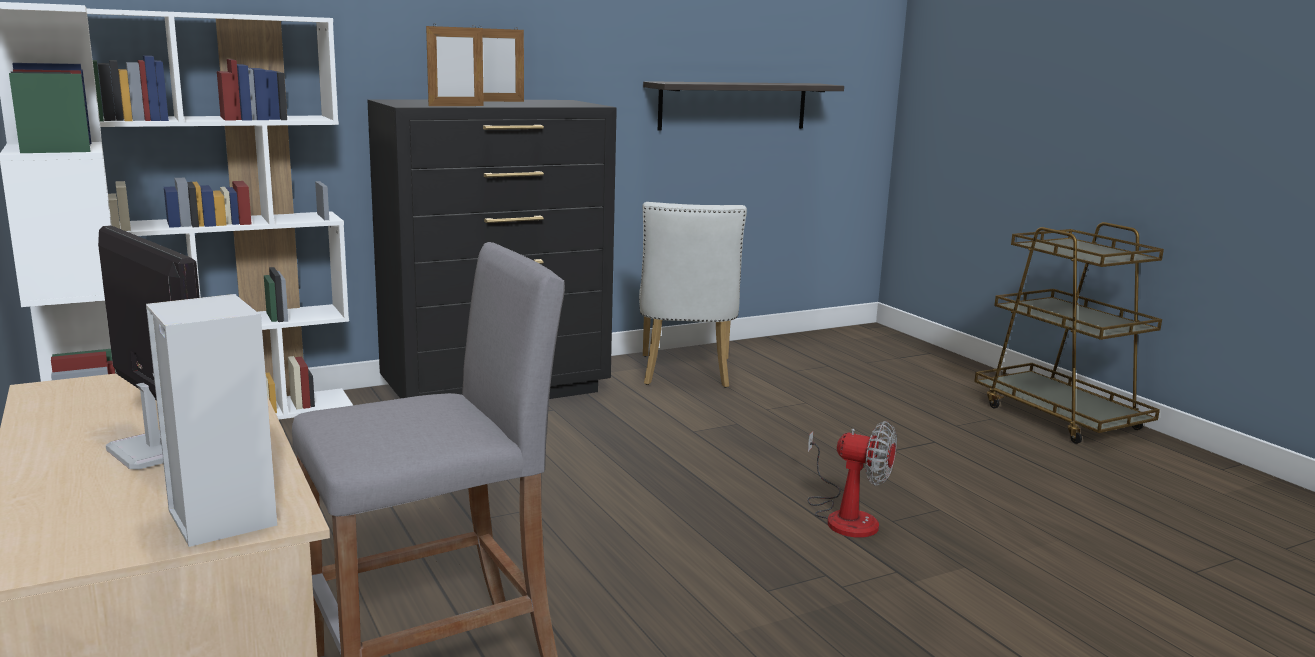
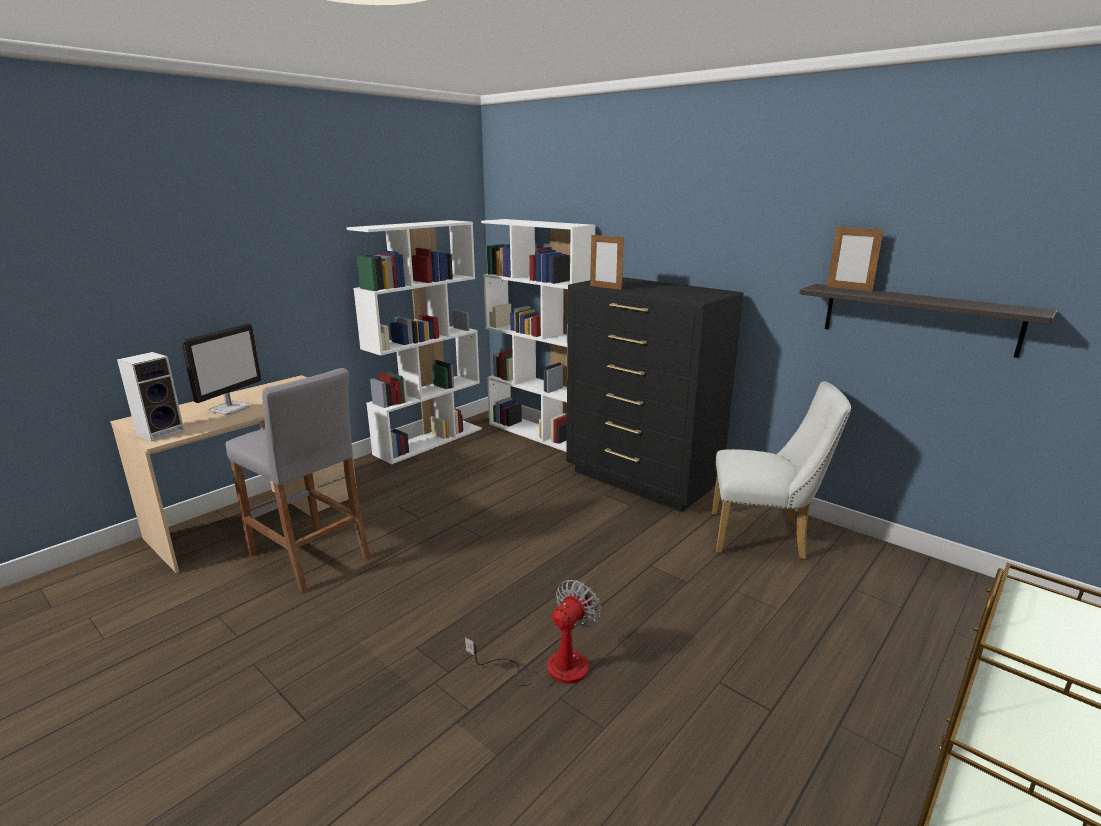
camera: 70 degrees right, 5 degrees up
(498, 101) = (668, 287): picture frame -> picture frame (849, 288)
(685, 374) = (765, 537): white chair -> white chair turned 150 degrees counterclockwise
(845, 516) = (551, 668): fan -> fan turned 150 degrees counterclockwise

